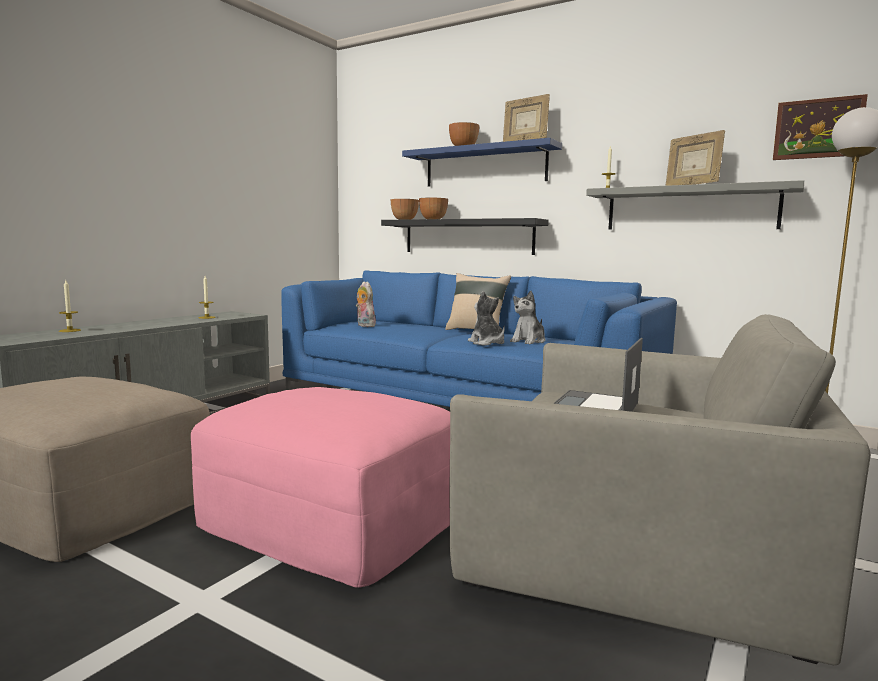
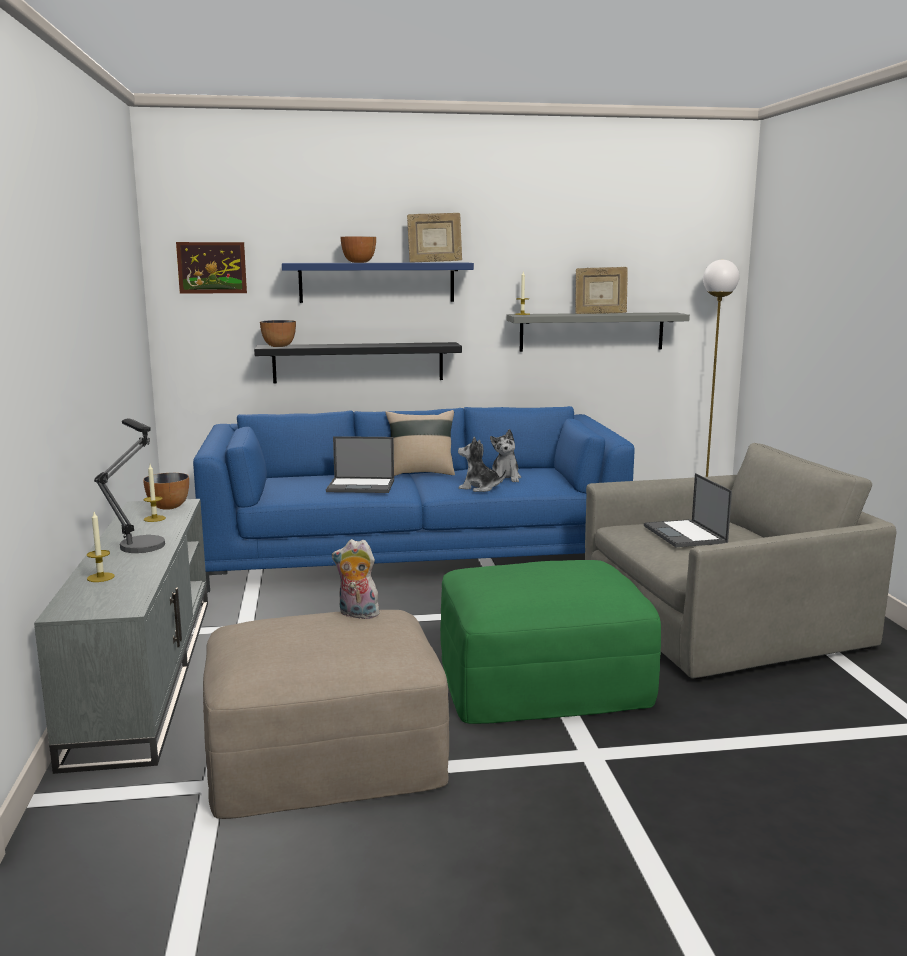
camera: 40 degrees left, 5 degrees up
(154, 323) = (140, 542): none -> table lamp
(333, 518) = (542, 678): pink ottoman -> green ottoman
(364, 325) = (305, 489): plush toy -> plush toy (357, 615)
(404, 329) = (362, 486): none -> laptop
(433, 219) = (322, 345): bowl -> bowl (168, 507)
(818, 128) = (684, 267): picture -> picture (212, 267)

